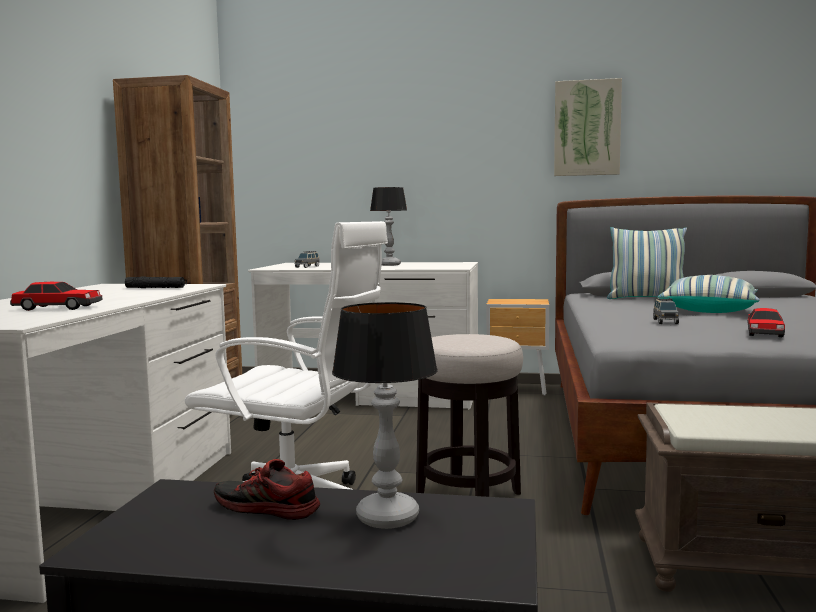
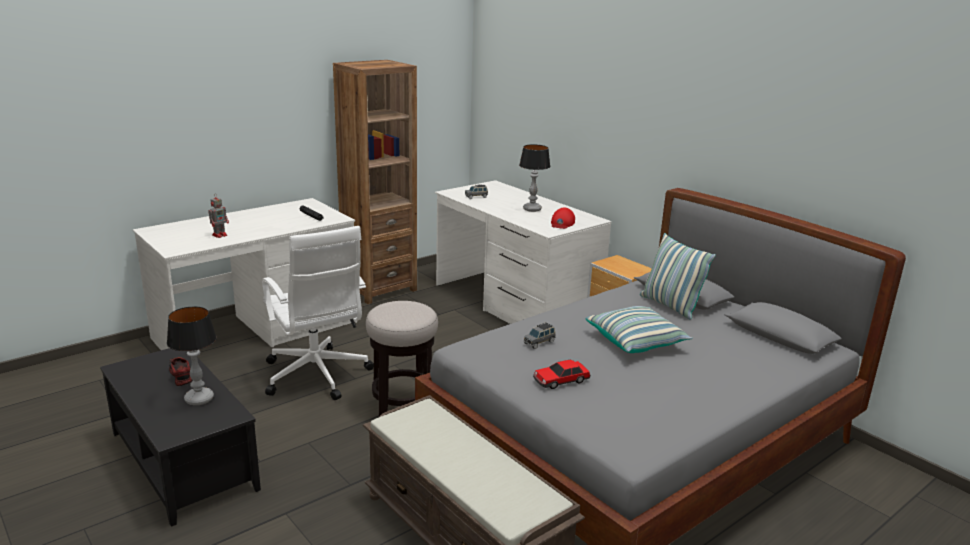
camera: 40 degrees right, 15 degrees up
(59, 308) = (220, 235): toy car -> toy robot
(447, 265) = (562, 223): none -> red cap
(587, 128) = (710, 122): picture -> none

